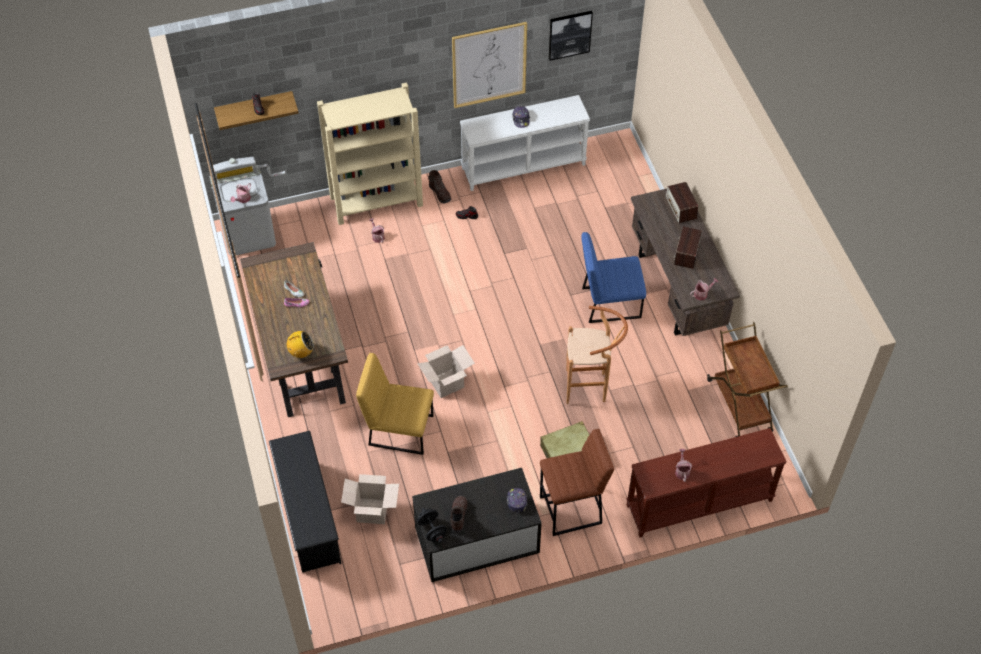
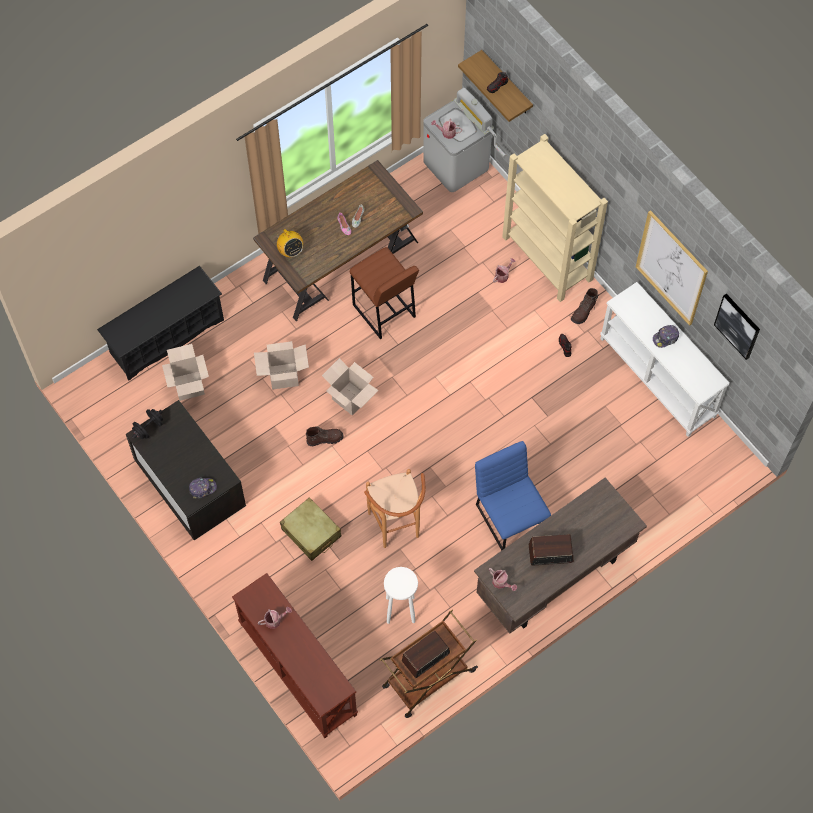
camera: 70 degrees right, 10 degrees up
(399, 429) = (283, 376): yellow chair -> cardboard box
(458, 516) = (170, 444): brown boot -> brown boot (324, 439)
(572, 509) = (250, 555): brown stool -> brown stool (385, 312)
(668, 407) = (401, 609): none -> white stool
(681, 208) = (610, 531): radio -> radio (425, 657)

